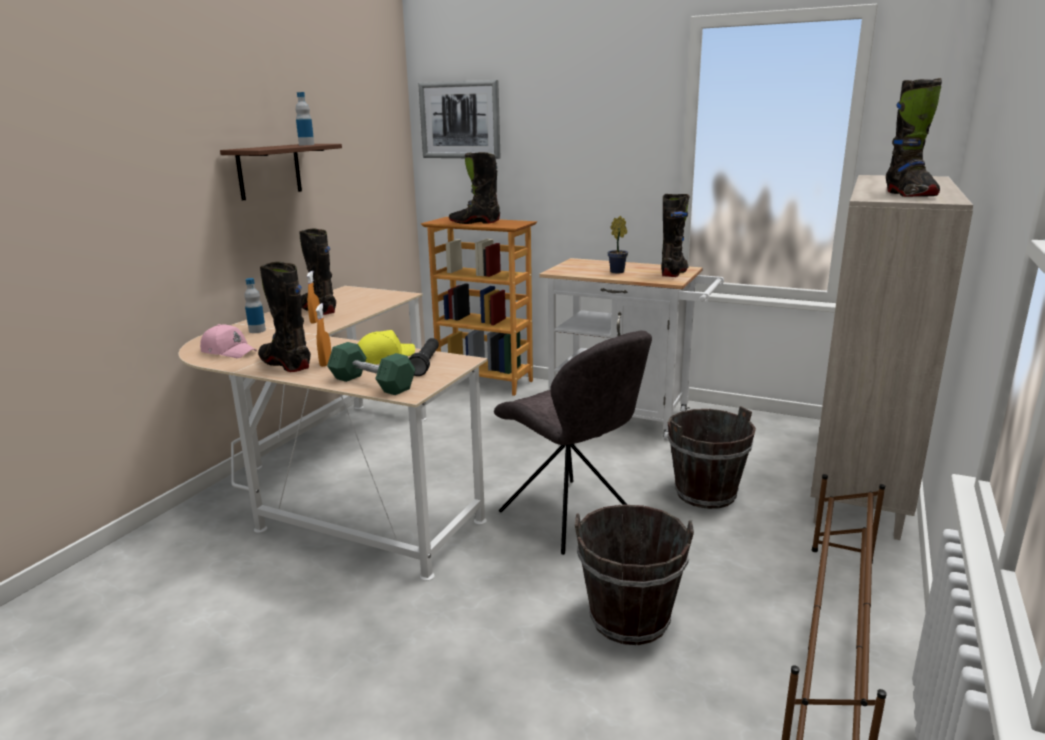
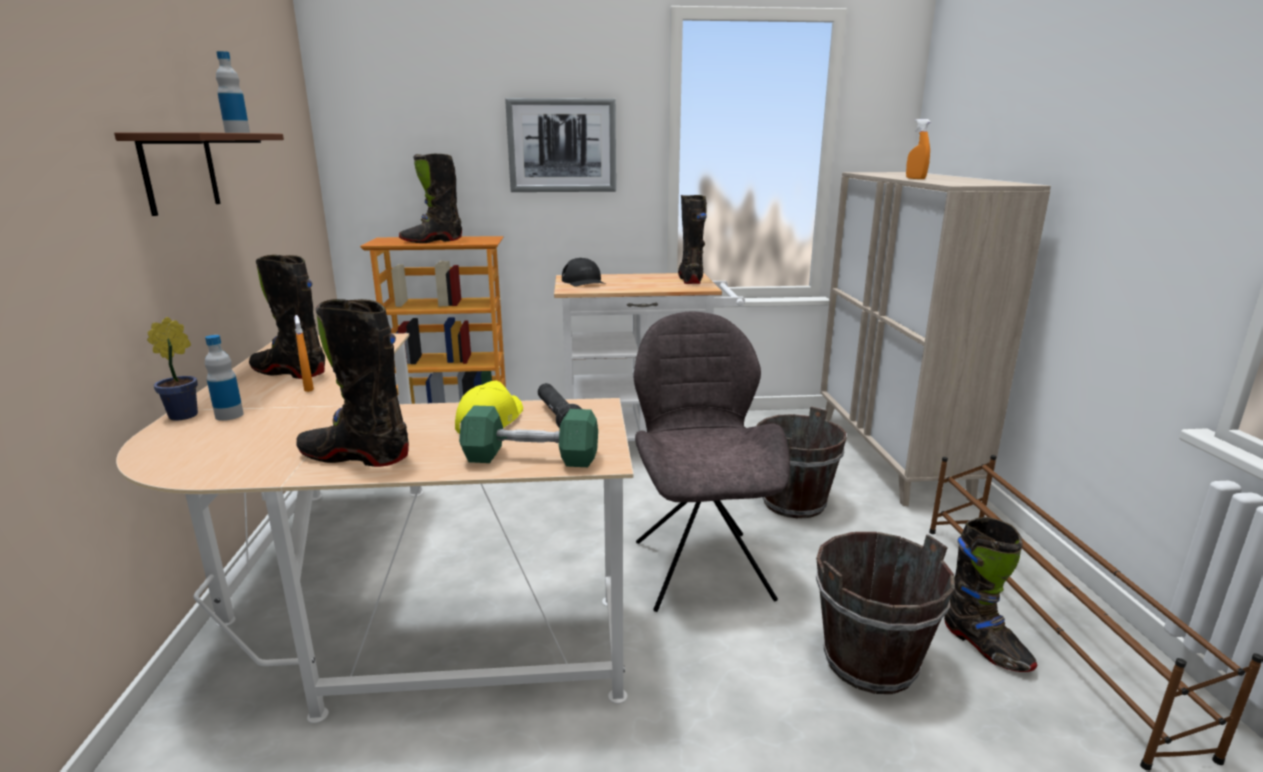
camera: 30 degrees left, 0 degrees up
(229, 351) = (224, 455): pink cap -> none
(326, 363) = (417, 443): orange spray bottle -> orange spray bottle (915, 178)
(460, 120) = (387, 115): picture -> picture (562, 146)
(571, 518) = (701, 566): grey chair -> grey chair turned 120 degrees counterclockwise
(580, 266) = (584, 282): none -> black cap
(618, 271) = (634, 284): potted plant -> potted plant (187, 414)
(909, 195) = (968, 181): black boot -> black boot (984, 647)

